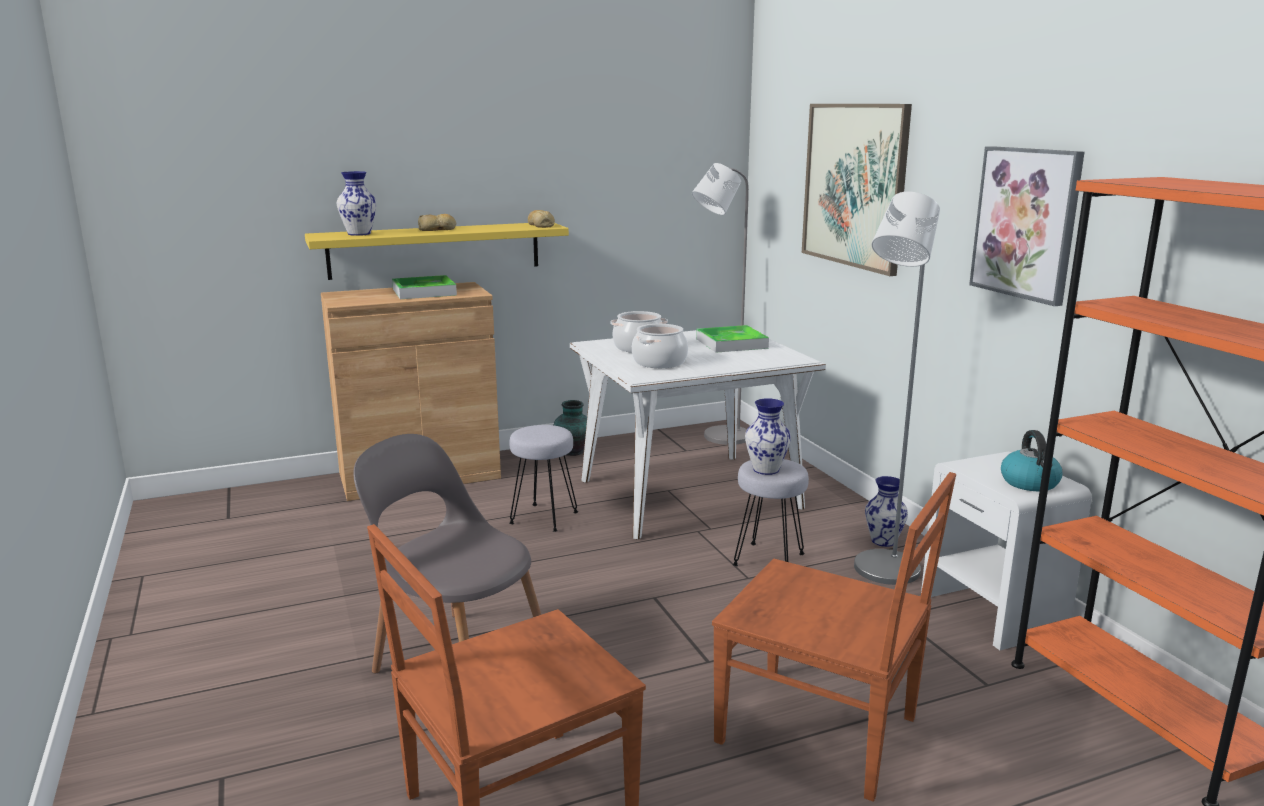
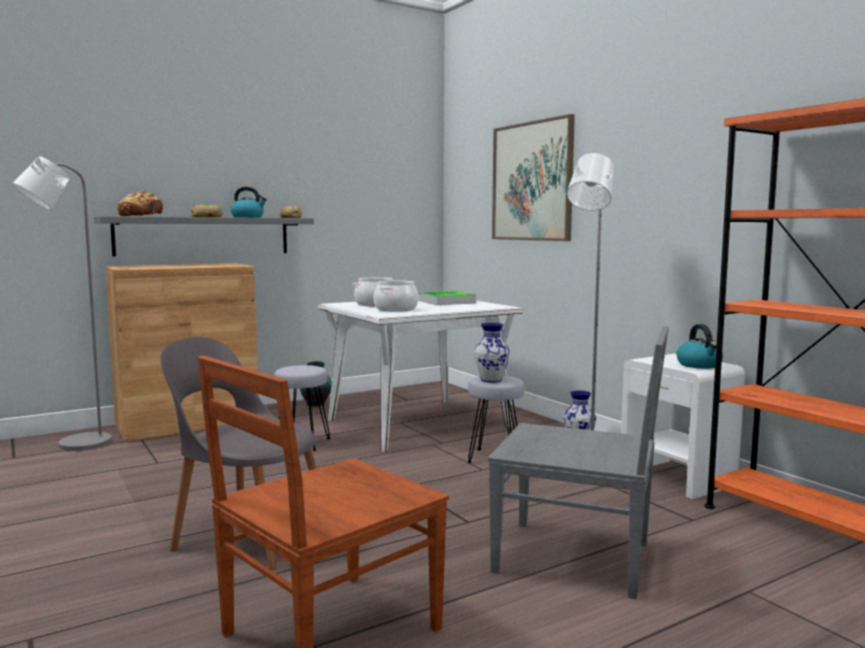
camera: 10 degrees left, 10 degrees down
(358, 234) = (141, 216): vase -> bread
(424, 292) = (196, 265): tray -> none
(435, 250) = (204, 236): yellow shelf -> grey shelf
(487, 227) = (248, 217): none -> kettle
(719, 438) = (431, 392): grey floor lamp -> grey floor lamp (74, 445)
(821, 732) = (577, 559): brown chair -> grey chair
(1026, 223) = (672, 181): picture -> none

